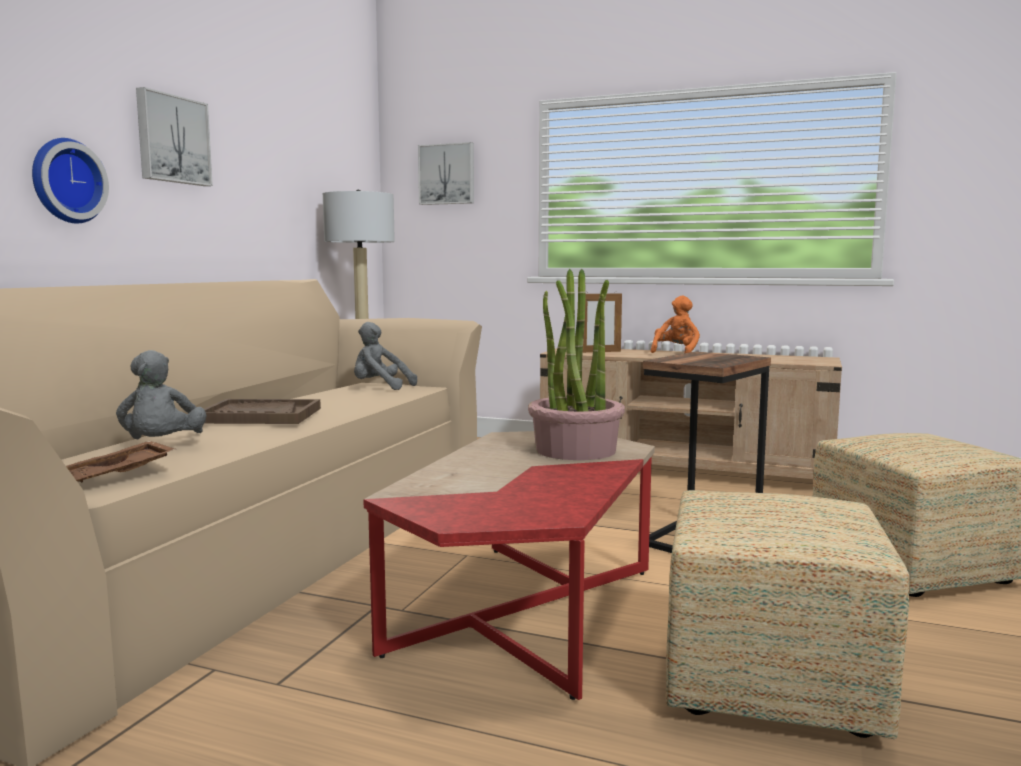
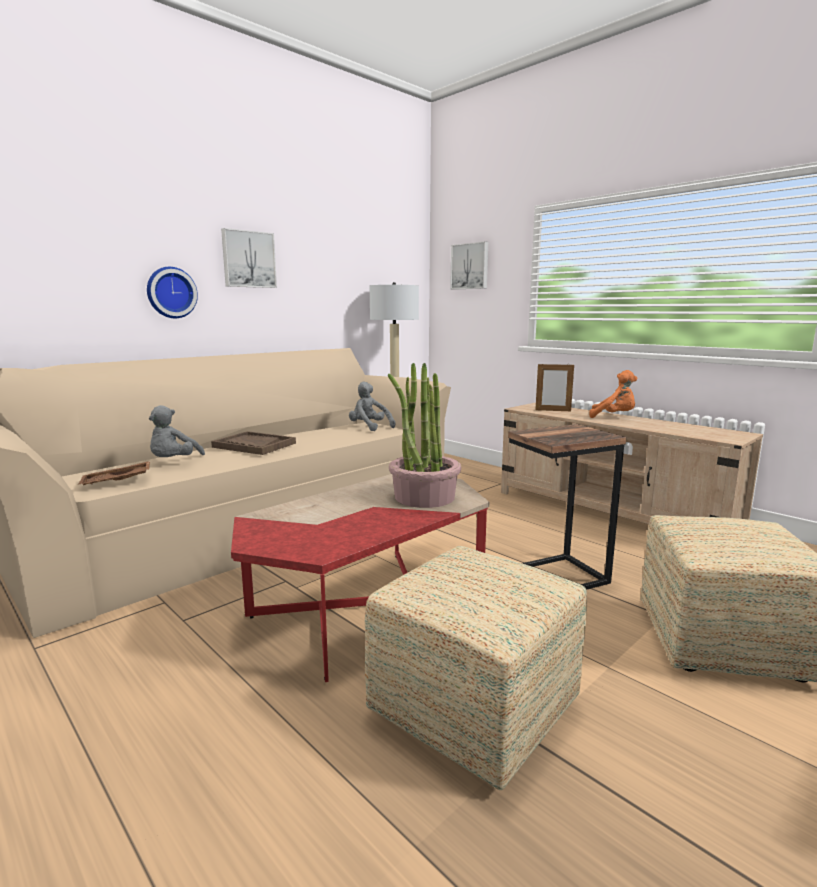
camera: 25 degrees right, 5 degrees up
(676, 353) = (614, 417): orange plush toy -> orange plush toy turned 60 degrees clockwise

